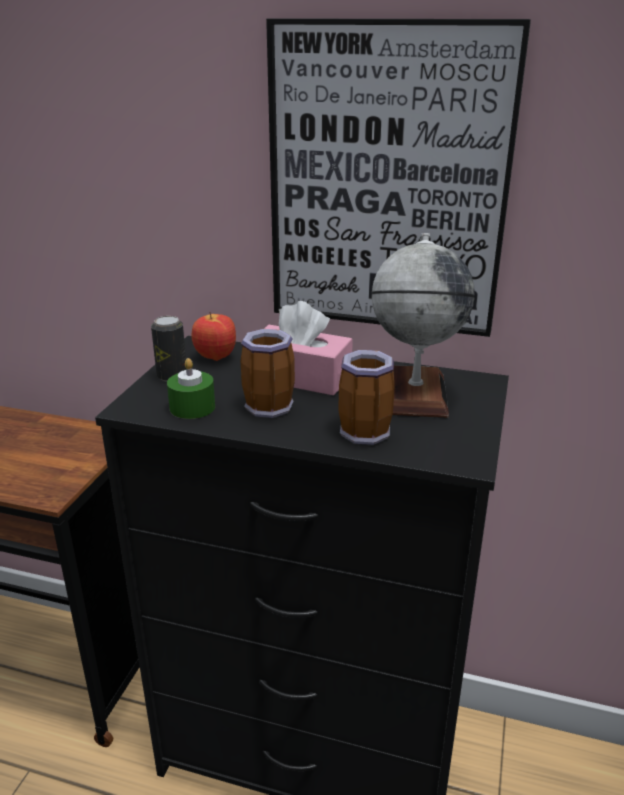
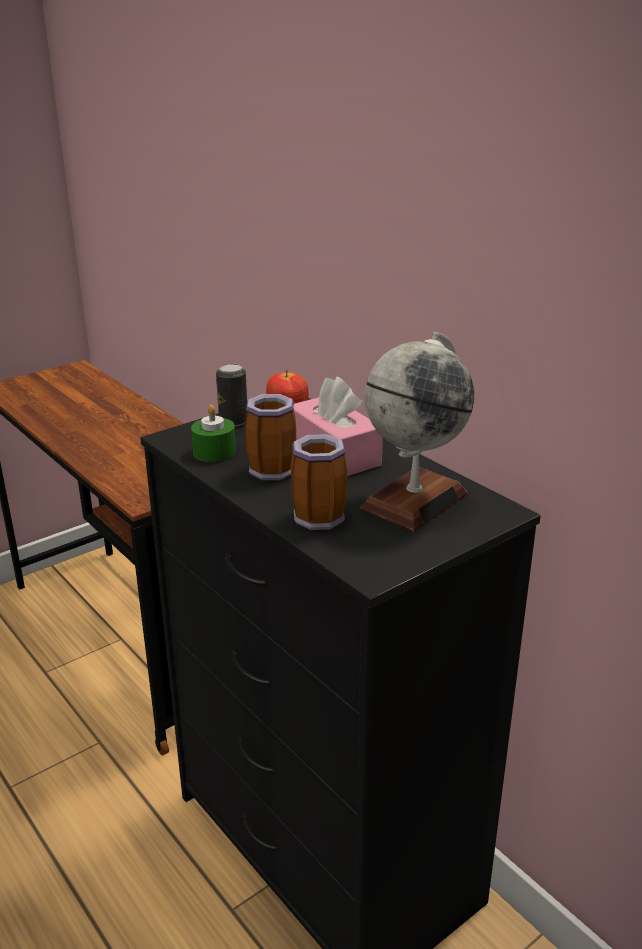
camera: 35 degrees right, 0 degrees up
(388, 182) = (453, 271): picture -> none

